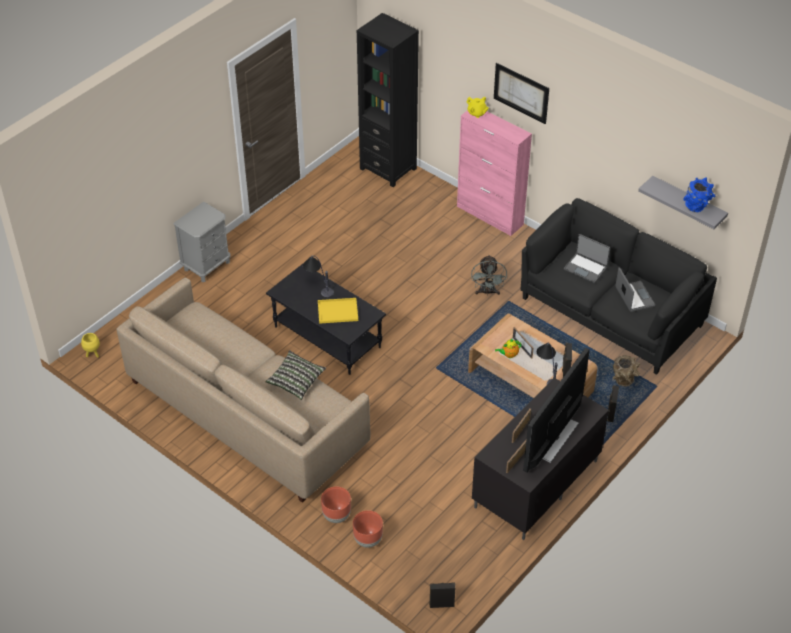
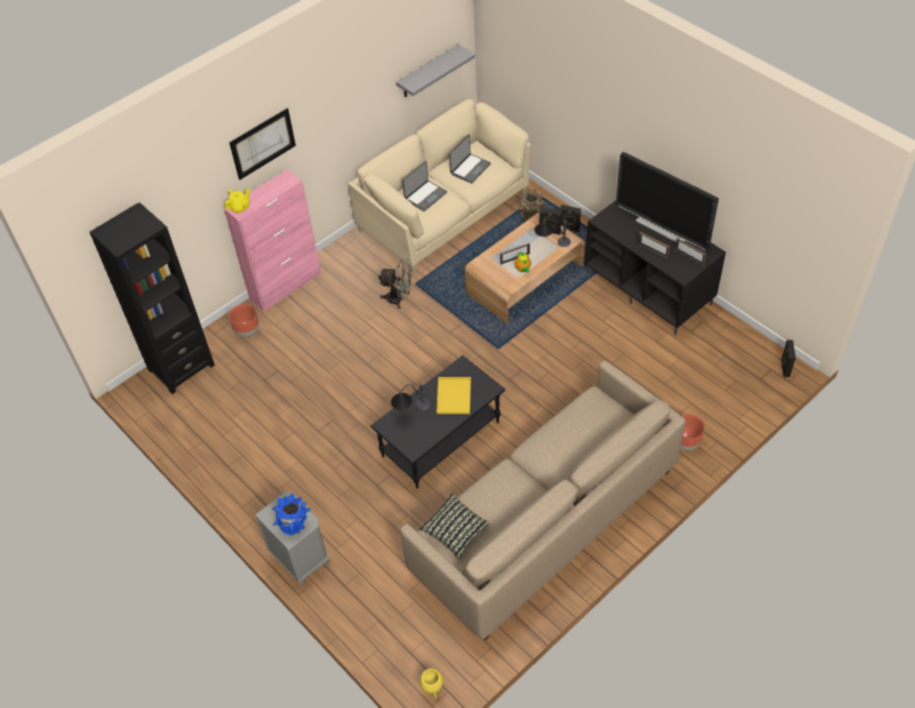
camera: 80 degrees left, 5 degrees up
(296, 381) = (559, 434): pillow -> pillow (455, 531)
(367, 540) = (715, 419): brown planter -> brown planter (247, 332)
(611, 312) = (443, 212): black sofa -> beige sofa
(634, 297) = (470, 169): laptop -> laptop turned 135 degrees clockwise
(697, 207) = (448, 60): blue vase -> blue vase (294, 524)

